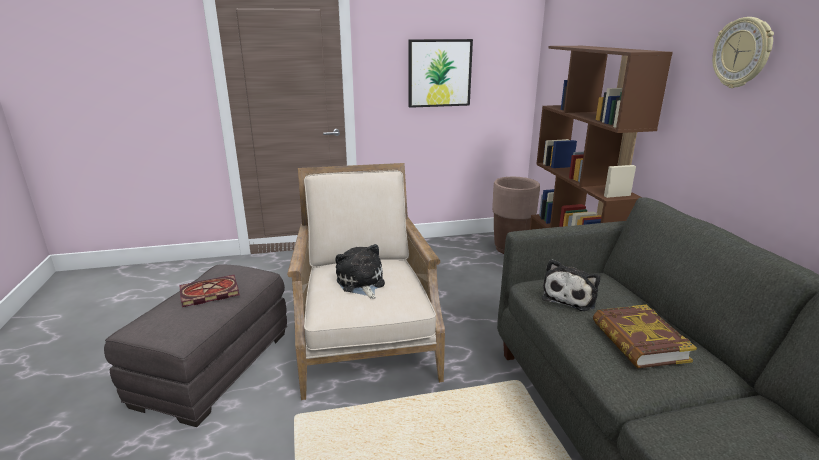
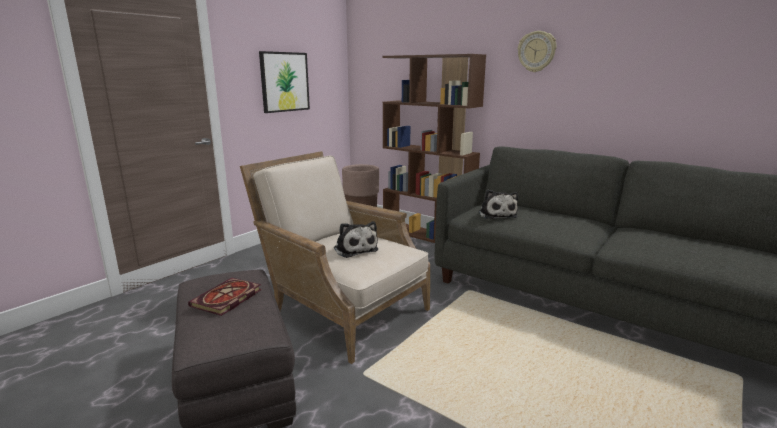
camera: 40 degrees left, 5 degrees down
(361, 283) = (355, 249): plush toy -> plush toy turned 150 degrees counterclockwise
(638, 341) = (558, 221): book -> none

